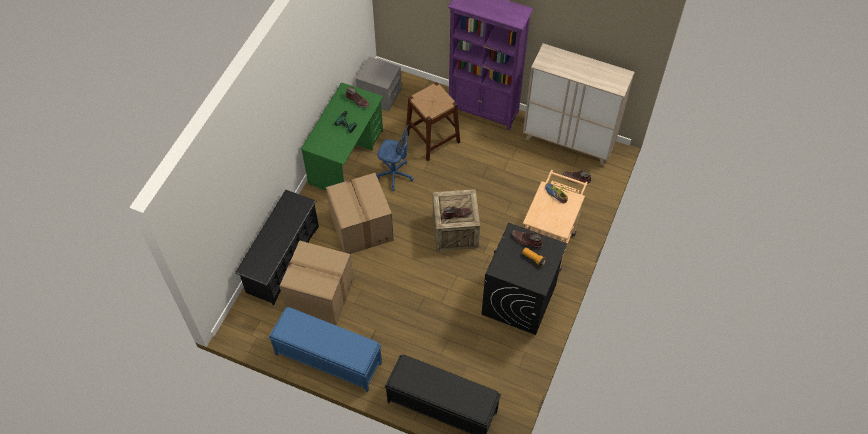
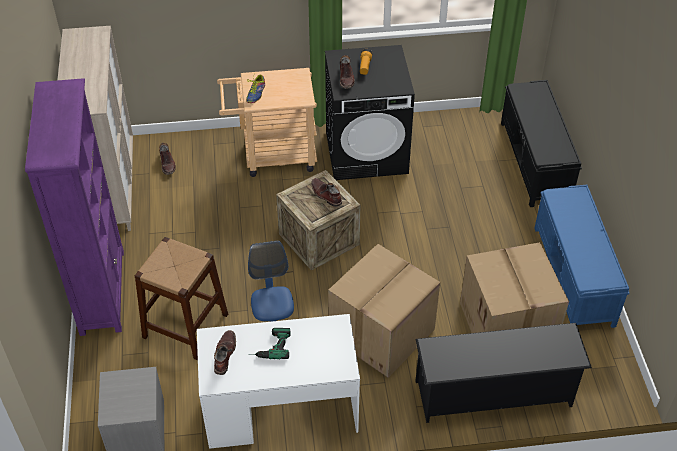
camera: 120 degrees left, 10 degrees down
(346, 157) = (281, 410): green desk -> white desk

